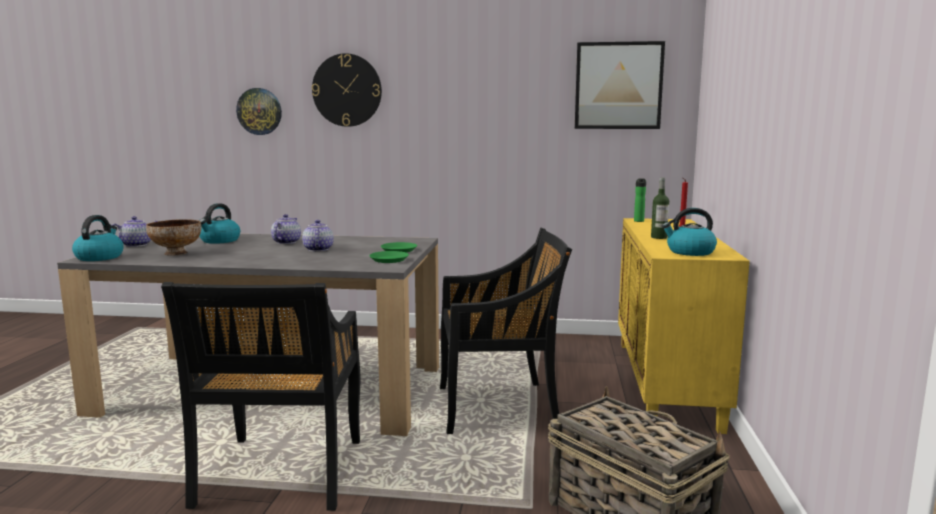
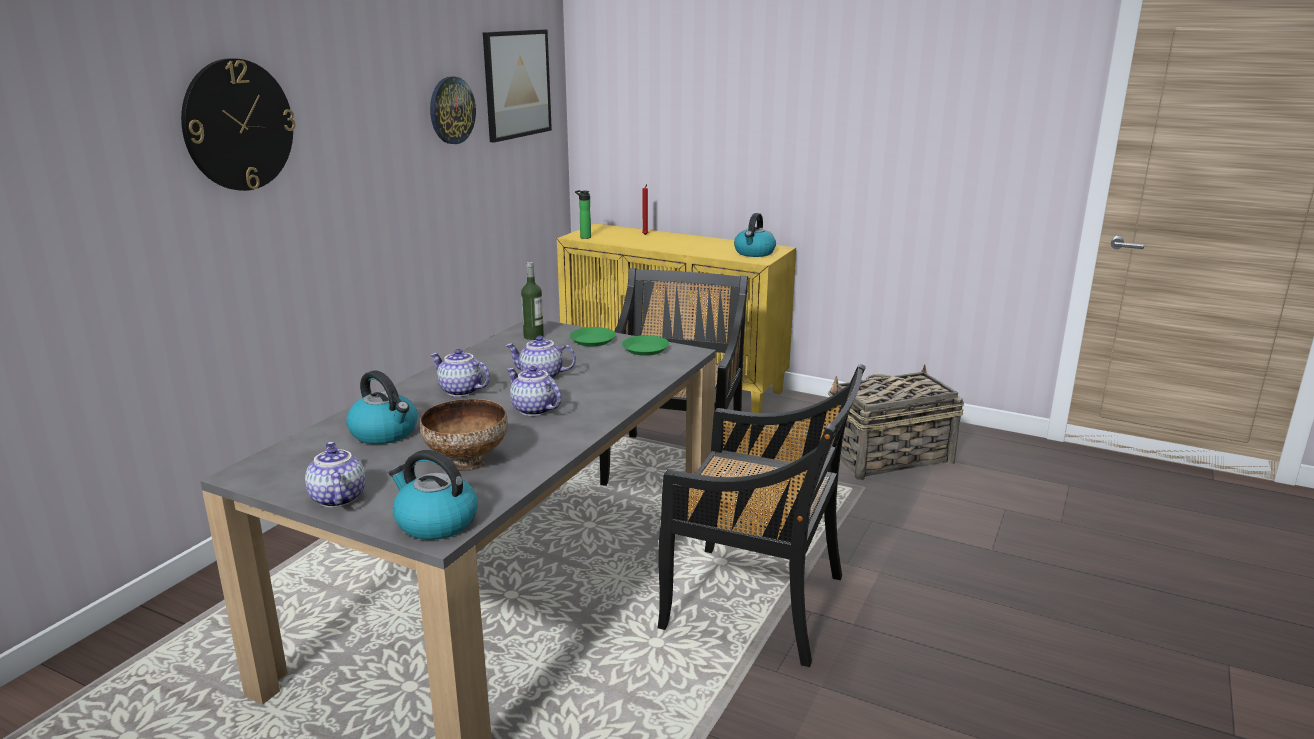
camera: 70 degrees left, 10 degrees up
(257, 253) = (533, 410): none -> teapot
(259, 111) = (84, 191): wall clock -> wall clock (451, 110)
(658, 237) = (680, 248): bottle -> bottle (533, 336)

